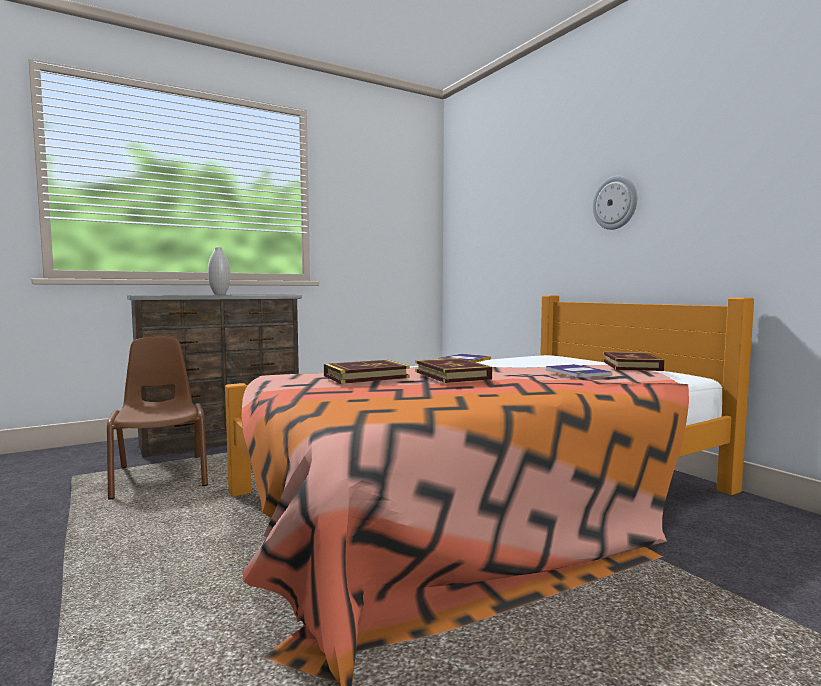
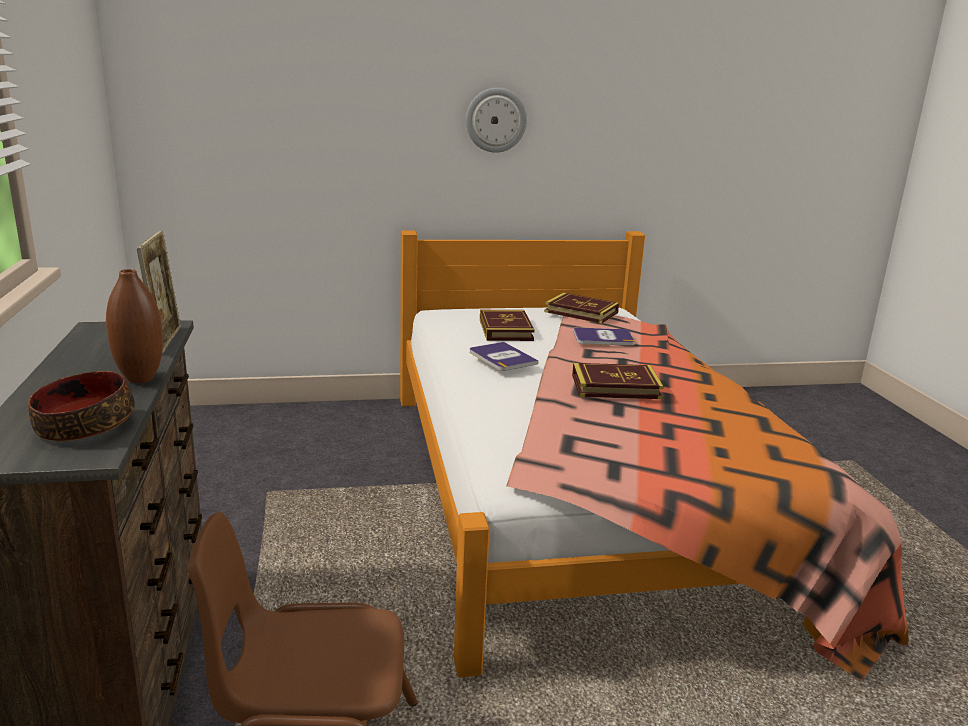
camera: 70 degrees left, 15 degrees up
(169, 294) = (84, 425): none -> bowl
(220, 294) = (140, 378): white vase -> brown vase
(269, 294) = (166, 340): none -> picture frame
(366, 377) = (596, 425): book -> book (505, 330)

